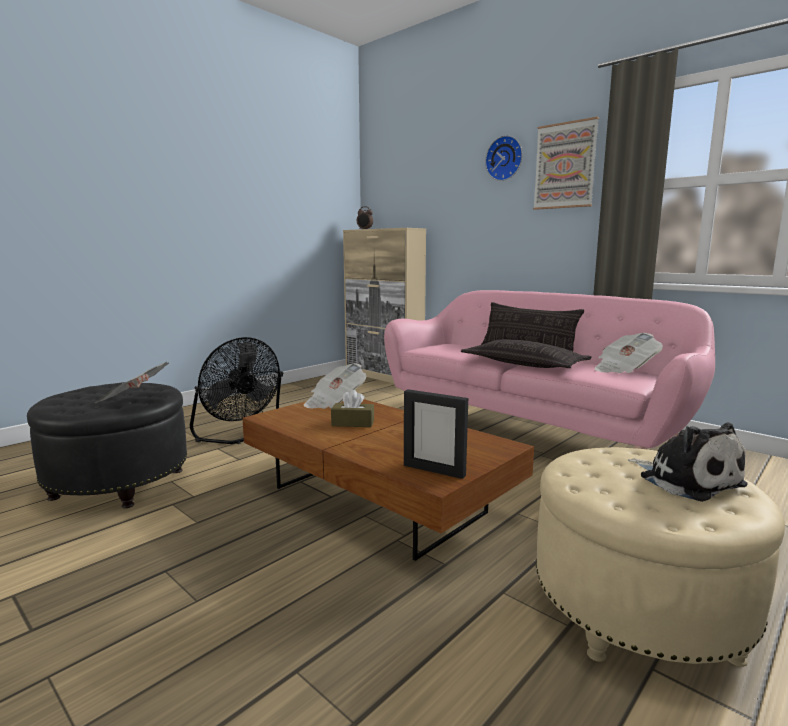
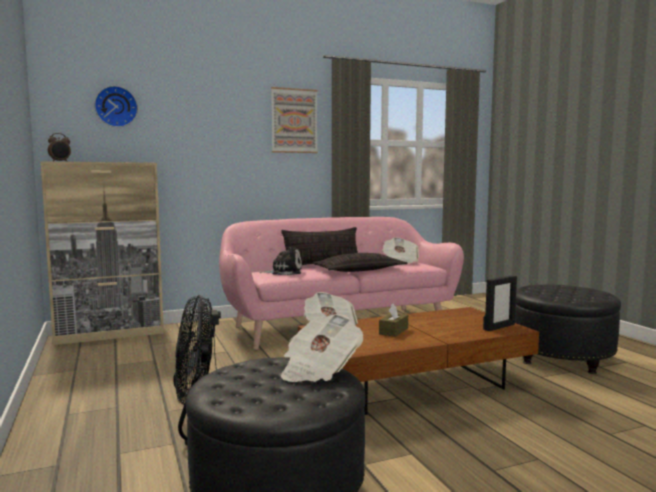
camera: 65 degrees left, 5 degrees down
(505, 158) = (241, 106): wall clock -> wall clock (116, 107)
(638, 612) = (561, 358): beige ottoman -> black ottoman
(686, 480) = (564, 289): plush toy -> plush toy (284, 272)

